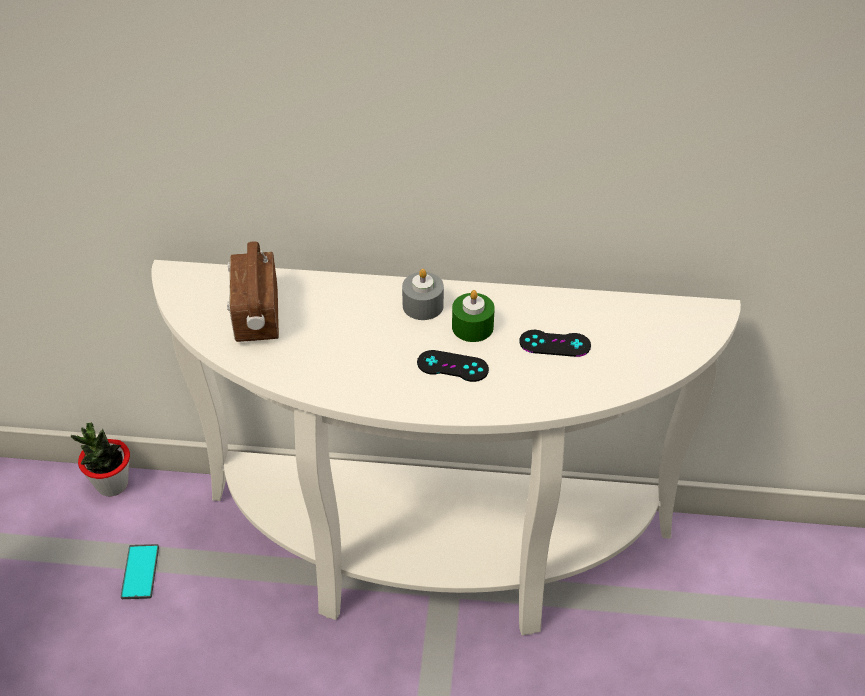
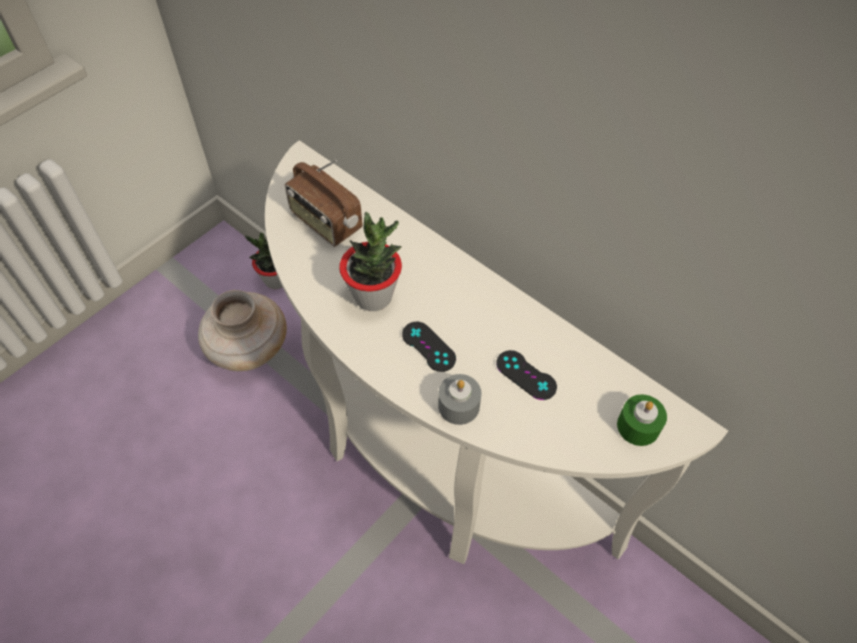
camera: 35 degrees right, 10 degrees up
(140, 572) = (248, 350): phone -> beige vase
(256, 317) = (325, 223): radio -> radio turned 75 degrees counterclockwise
(364, 353) = (373, 296): none -> potted plant
(423, 305) = (451, 281): grey candle -> grey candle (458, 405)
(472, 327) = (473, 321): green candle -> green candle (638, 426)

